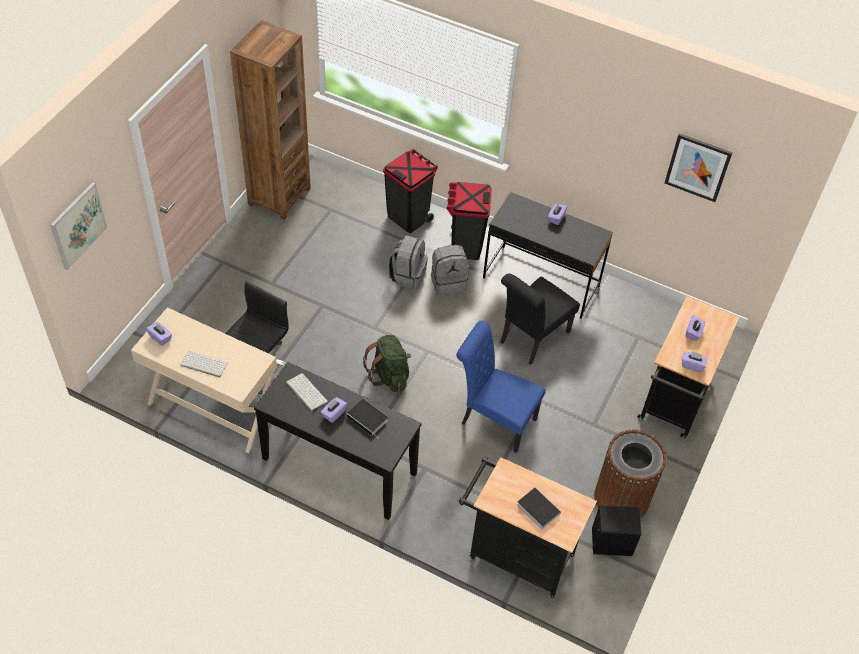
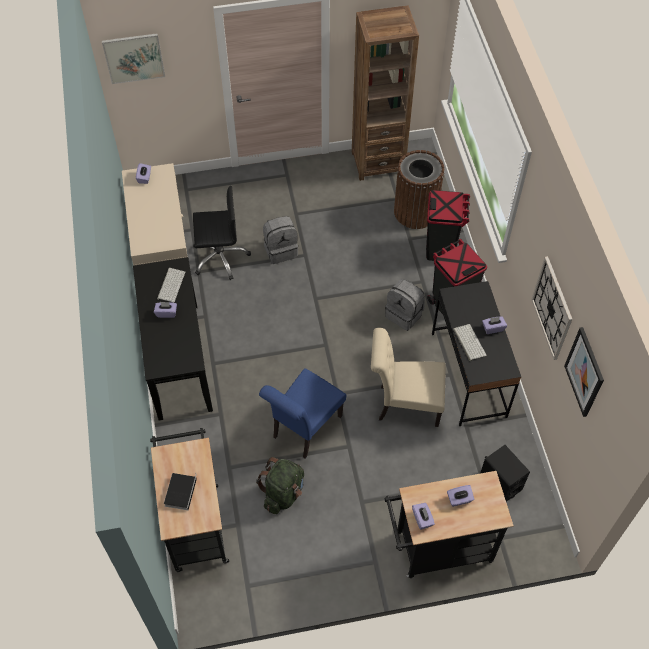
camera: 55 degrees right, 5 degrees up
(203, 364) = (143, 214): keyboard -> keyboard (468, 342)
(368, 419) = (179, 336): book -> none
(389, 375) = (282, 336): green backpack -> green backpack (283, 493)
(407, 275) = (385, 285): grey backpack -> grey backpack (281, 250)
(494, 419) = (304, 429): blue chair -> blue chair turned 135 degrees counterclockwise
(531, 339) = (404, 404): black chair -> beige chair
(611, 542) = (260, 583): black speaker -> black speaker (500, 483)
(618, 151) = (552, 308): none -> wall clock
(621, 498) = (308, 565): brown trash can -> brown trash can (415, 212)

